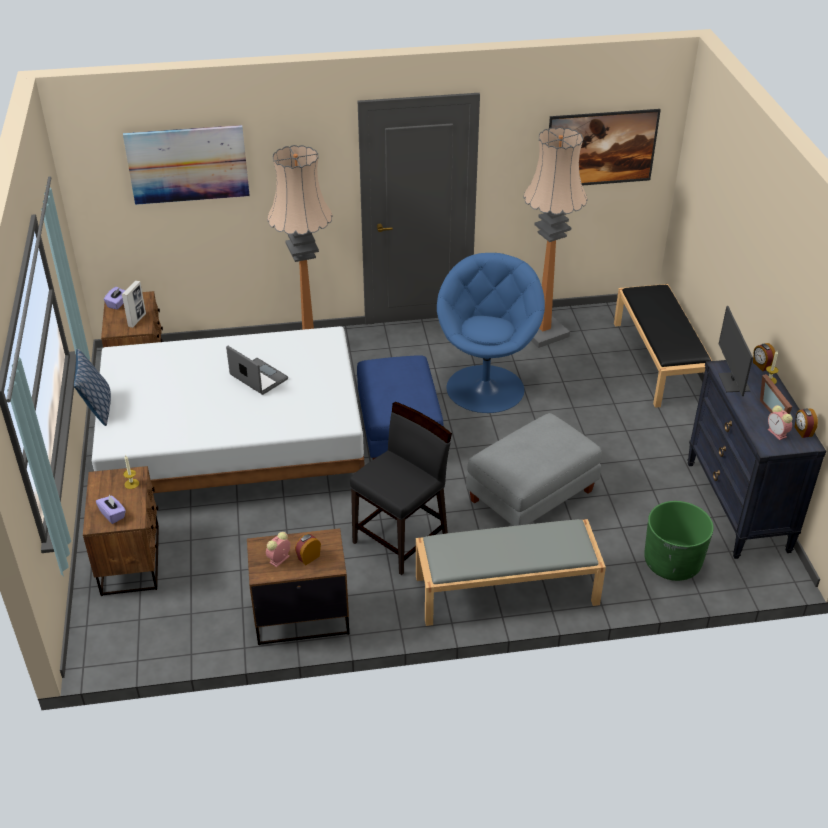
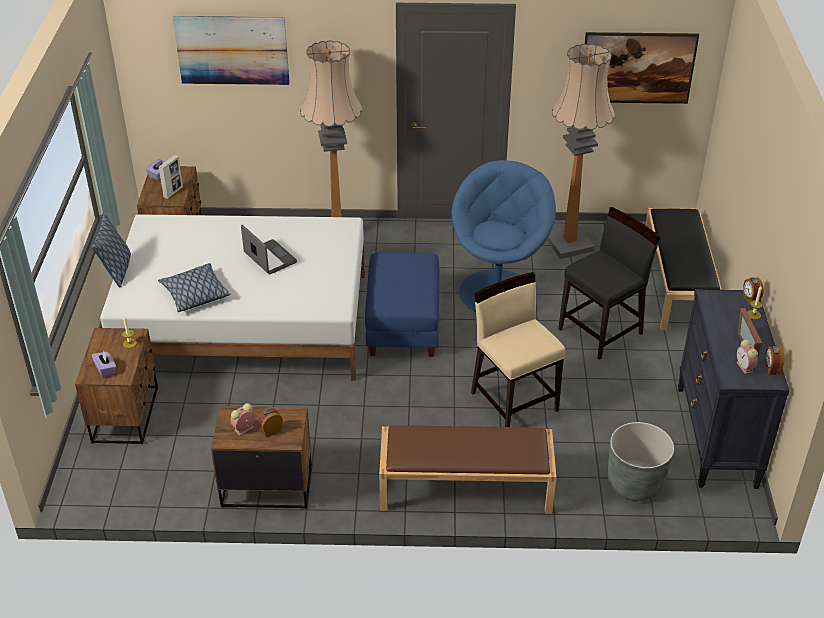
camera: 10 degrees right, 0 degrees up
(189, 424) = (195, 294): none -> pillow
(401, 539) = (378, 426): black chair -> black chair (601, 331)
(505, 591) = (464, 488): grey bench -> brown bench
(531, 495) = (514, 400): grey ottoman -> beige chair
(672, 562) = (635, 483): green planter -> grey planter
(733, 382) = (716, 312): monitor -> none

